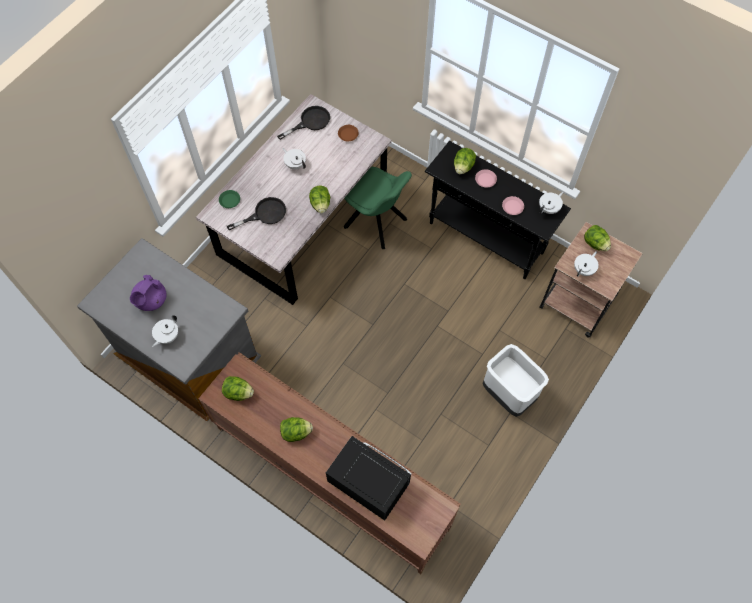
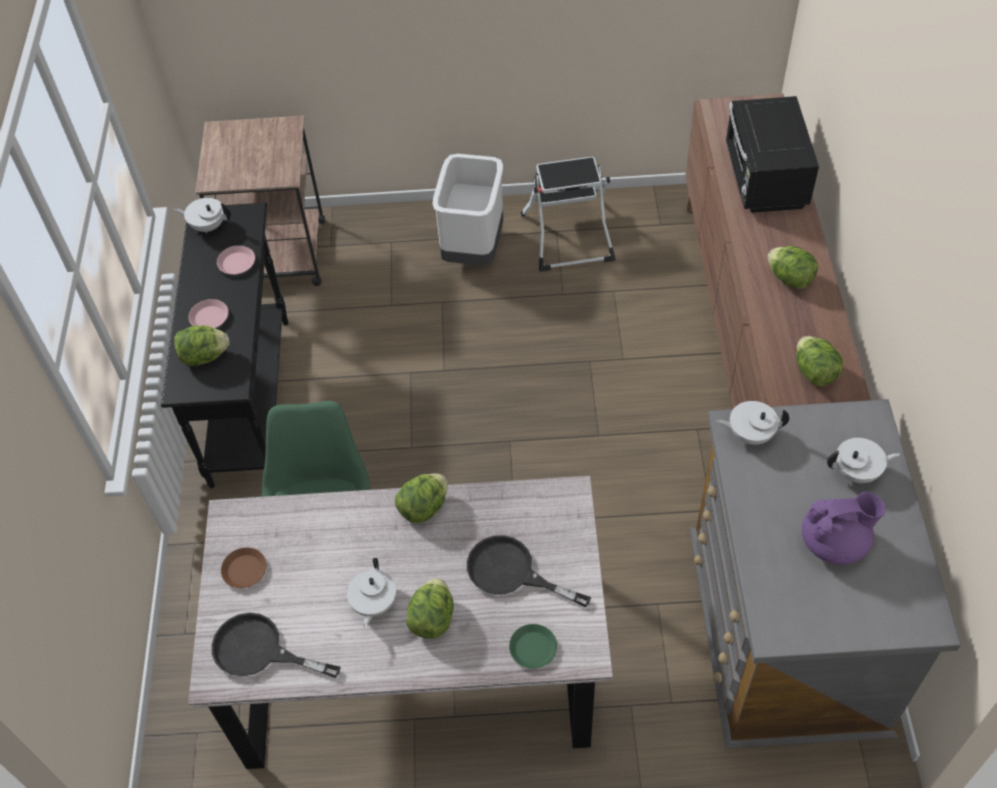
camera: 125 degrees left, 10 degrees down
(481, 450) = (569, 234): none -> step ladder
(584, 269) = (278, 158): white teapot -> white teapot (750, 434)
(595, 243) = (226, 167): lettuce -> lettuce (432, 618)

